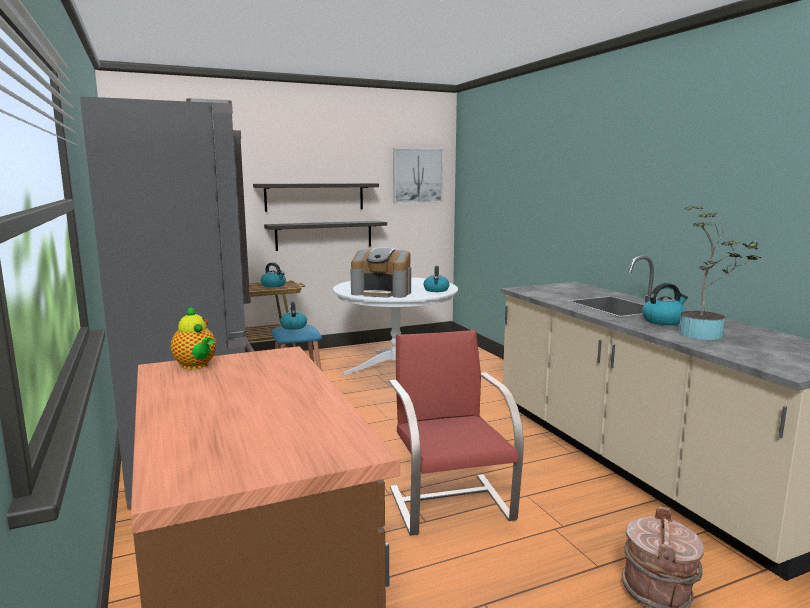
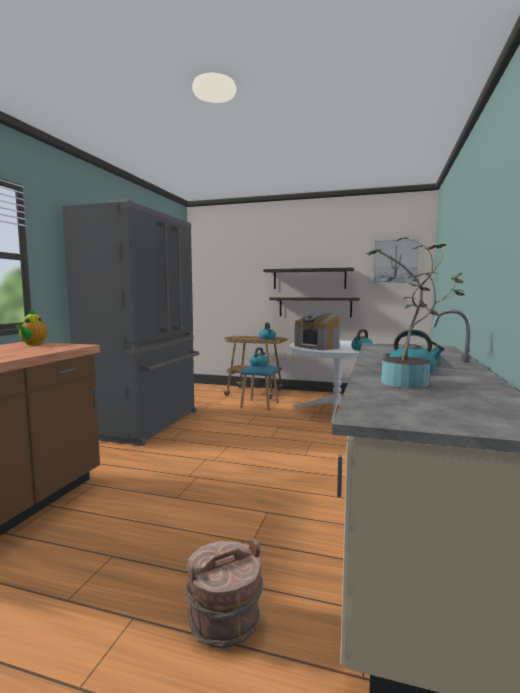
camera: 40 degrees right, 5 degrees down
(450, 502) = (211, 494): red chair -> none

